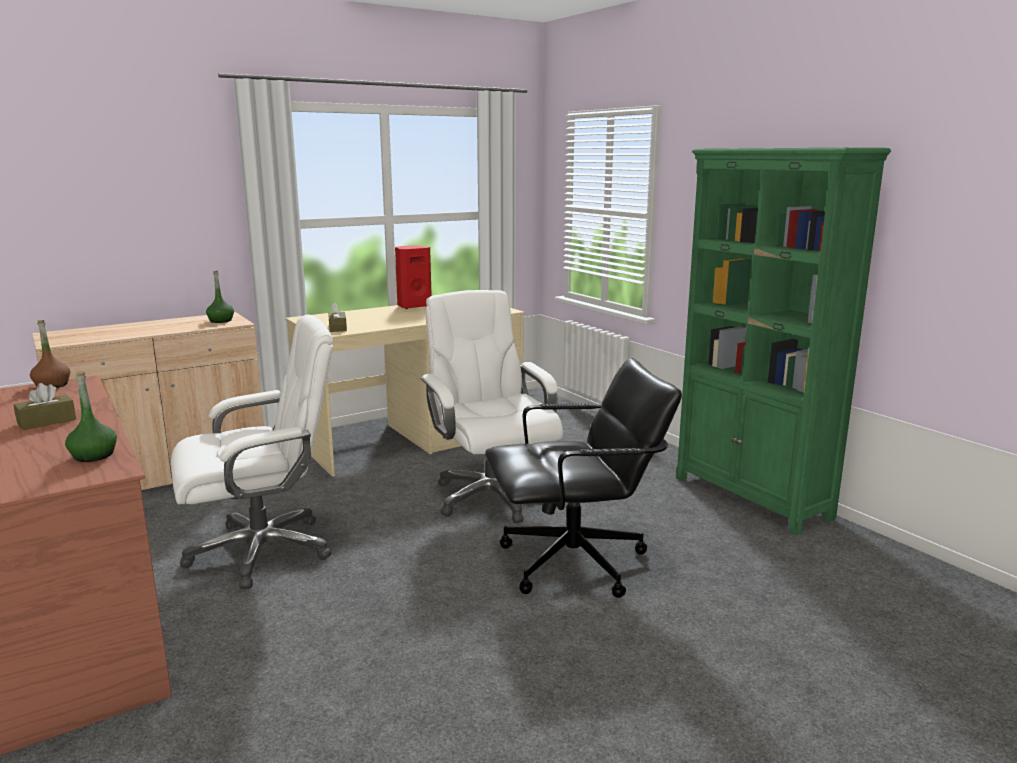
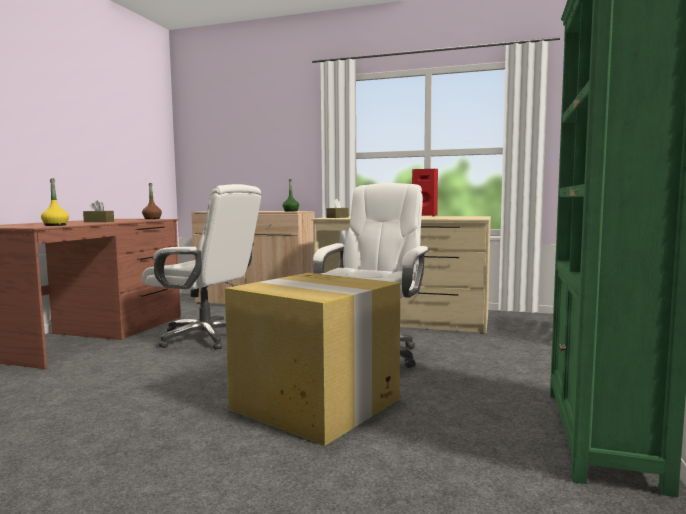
camera: 50 degrees right, 10 degrees down
(94, 456) = (55, 225): green bottle -> yellow bottle
(575, 563) = (317, 405): black office chair -> cardboard box

